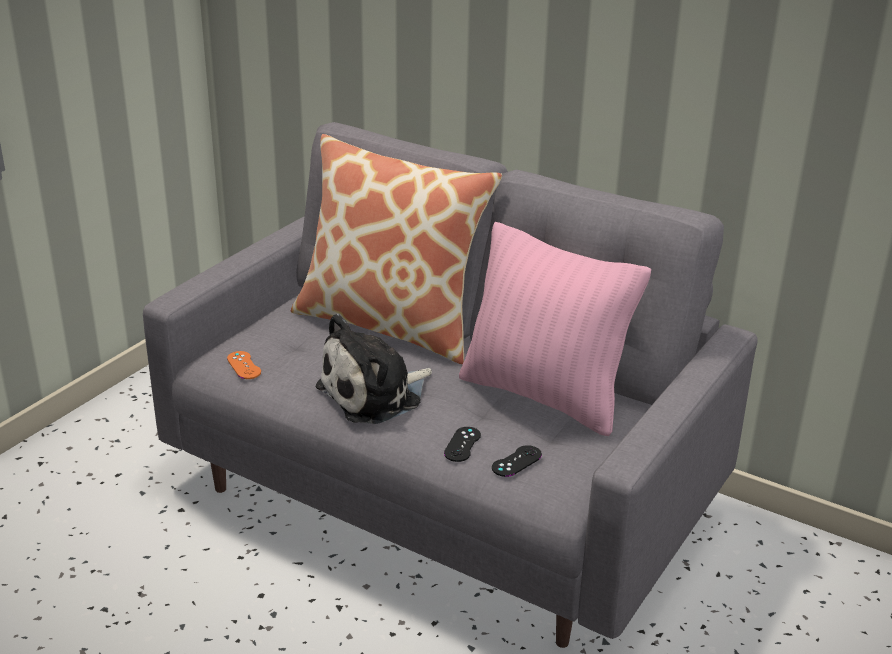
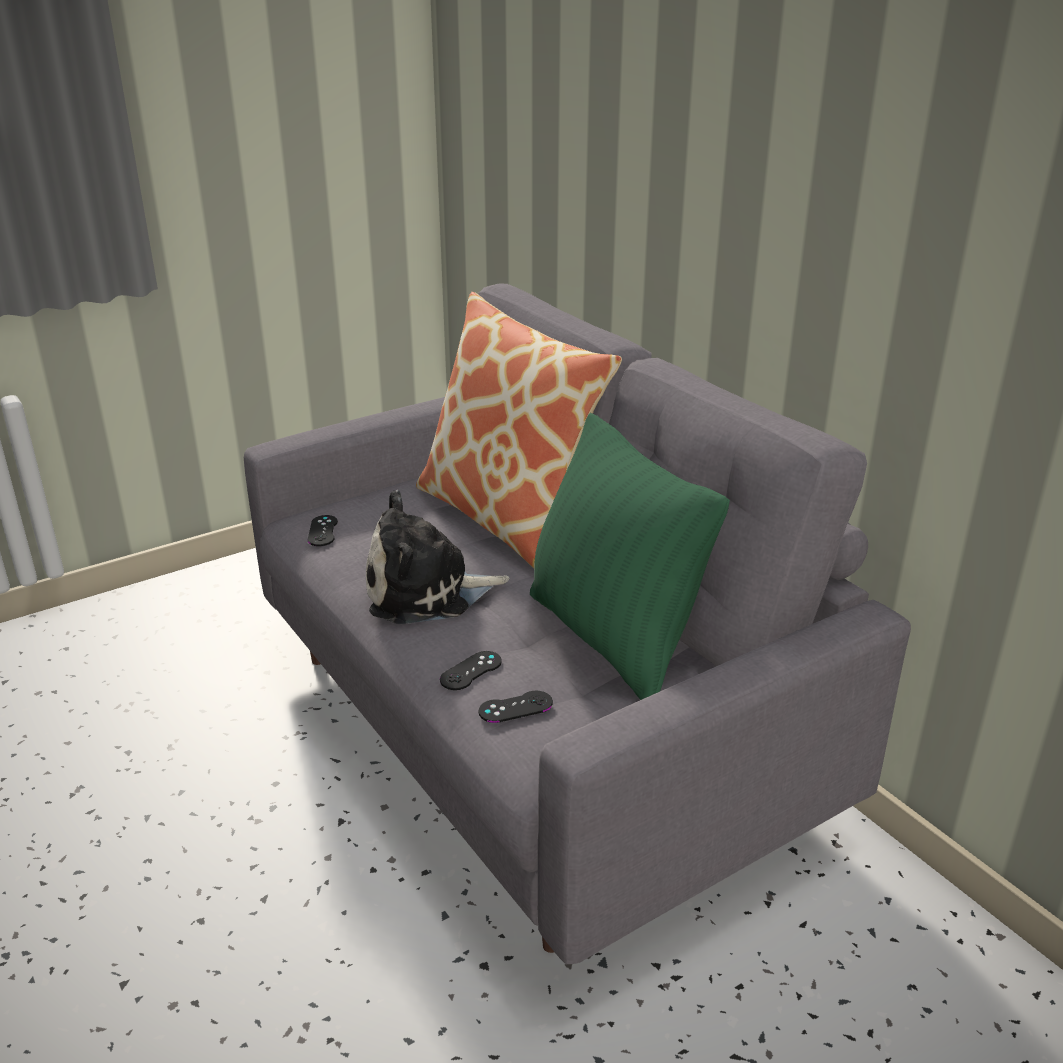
camera: 25 degrees right, 0 degrees up
(244, 365) = (322, 531): orange game controller -> black game controller
(544, 396) = (612, 638): pink pillow -> green pillow

